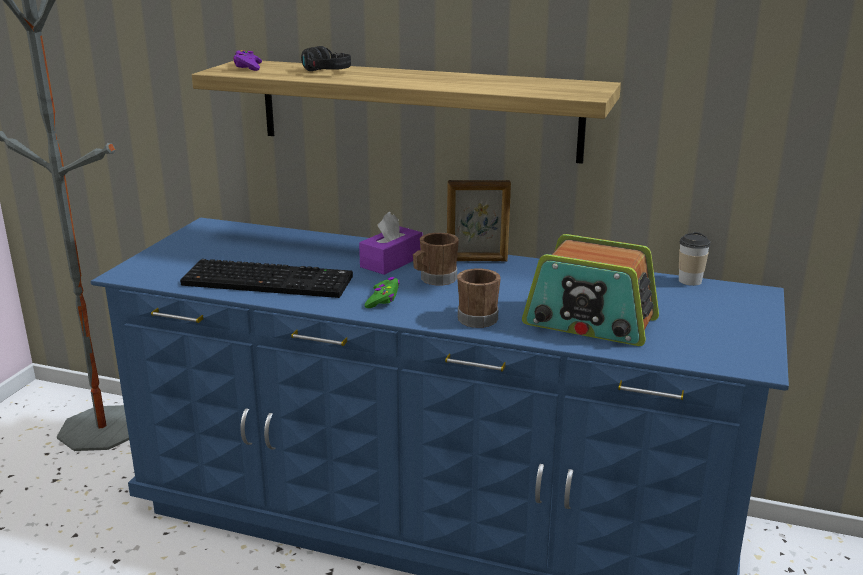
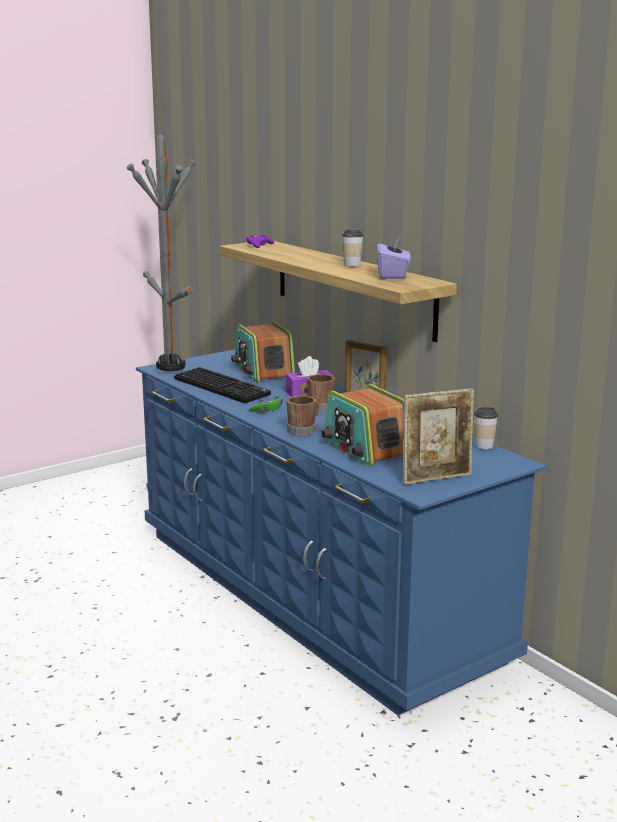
camera: 35 degrees right, 5 degrees down
(283, 245) = (263, 371): none -> radio
(320, 71) = (292, 252): black headphones -> black headphones (169, 369)
(442, 77) = (352, 265): none -> cup
(529, 83) = (392, 275): none -> purple tissue box
(731, 339) = (436, 478): none -> picture frame

